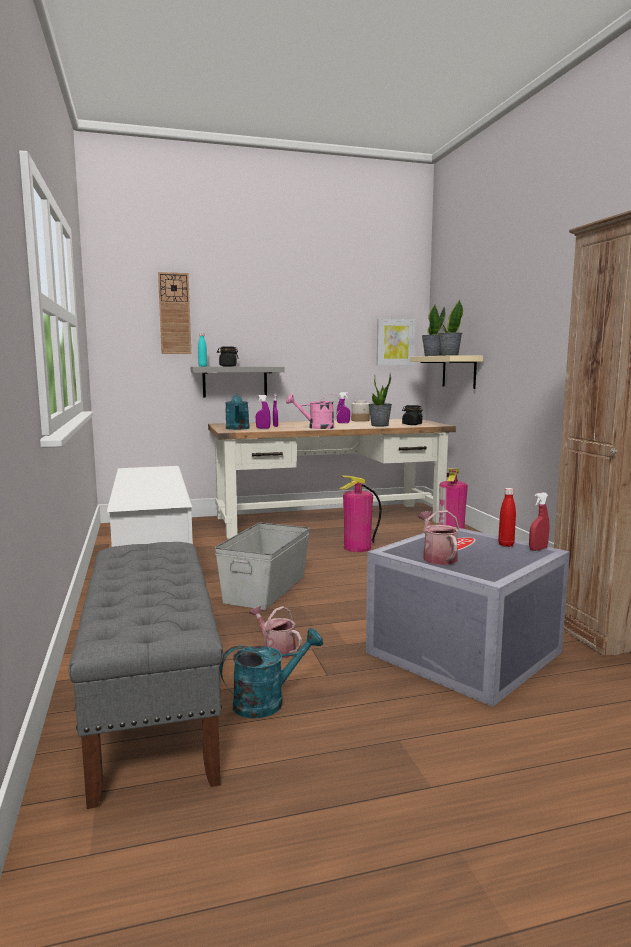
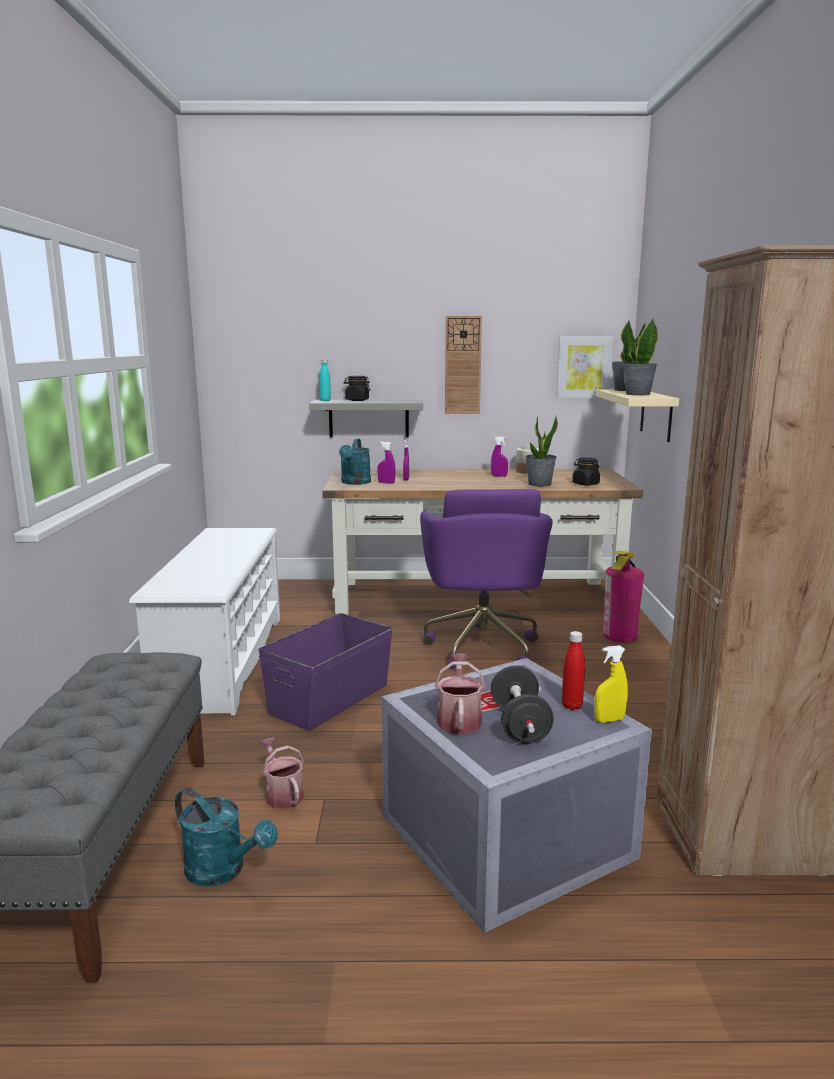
camera: 15 degrees right, 5 degrees up
(174, 313) = (295, 335): wall clock -> wall clock (462, 365)
(266, 588) = (331, 698): grey storage box -> purple storage box
(267, 701) = (223, 871): turquoise watering can -> turquoise watering can turned 45 degrees clockwise
(316, 427) = (452, 485): pink watering can -> none
(357, 548) = (481, 646): fire extinguisher -> purple office chair
(483, 557) = (519, 725): none -> black dumbbell
(538, 549) = (609, 720): red spray bottle -> yellow spray bottle

